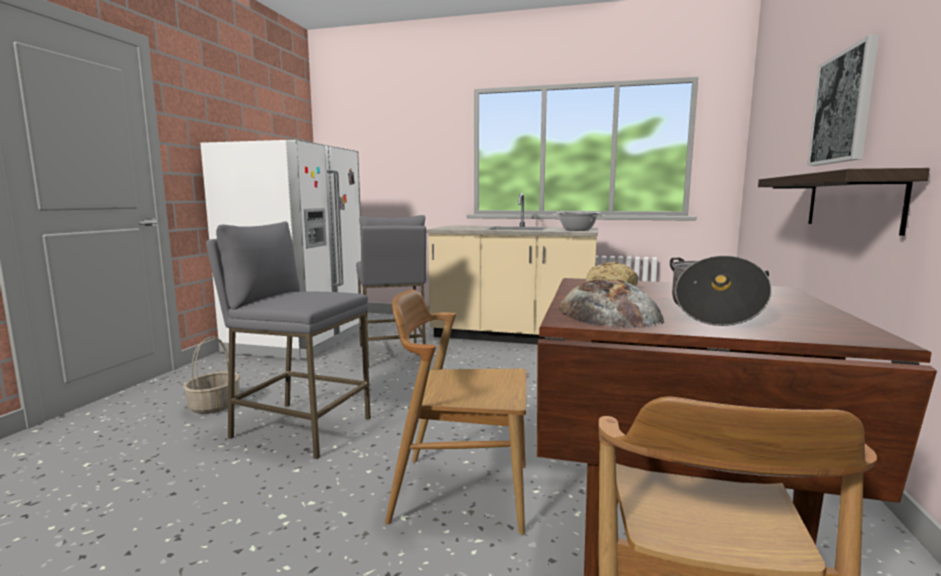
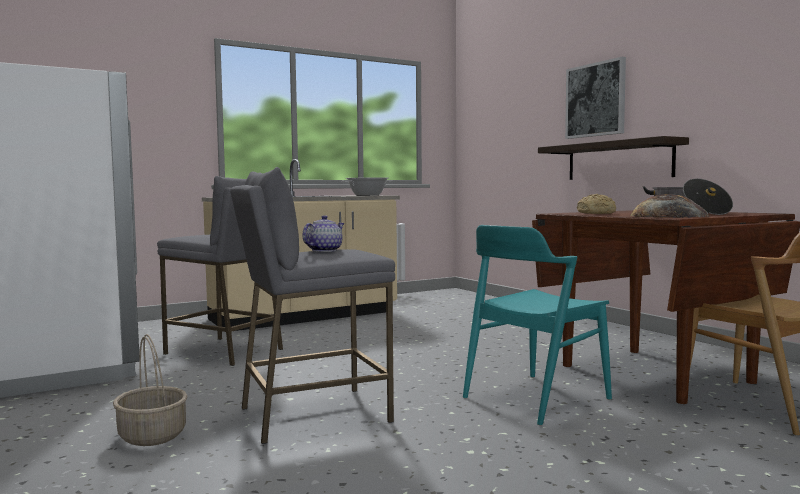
camera: 45 degrees left, 5 degrees down
(310, 294) = (324, 250): none -> teapot
(461, 492) = (535, 398): brown chair -> turquoise chair

